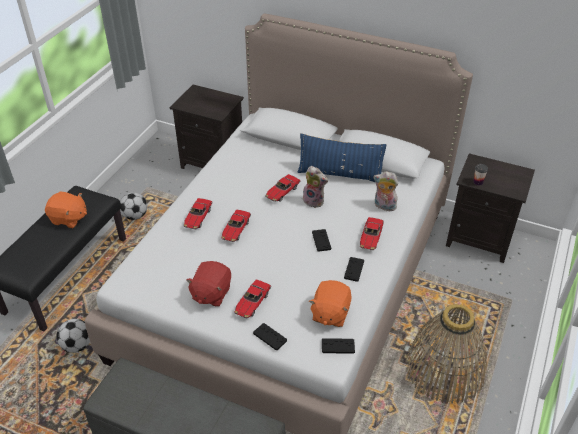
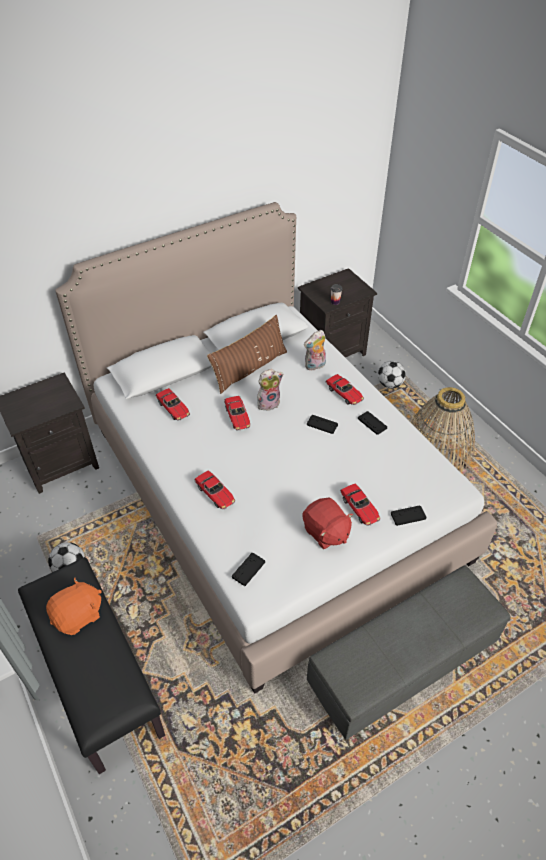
camera: 55 degrees left, 5 degrees up
(77, 345) = (211, 709): football -> football (389, 384)
(236, 230) = (259, 473): toy car -> toy car (173, 408)
(330, 313) = (409, 464): orange plush toy -> none
(338, 346) = (447, 478): black game controller -> black game controller (248, 569)
(340, 174) = (250, 369): blue pillow -> brown pillow

